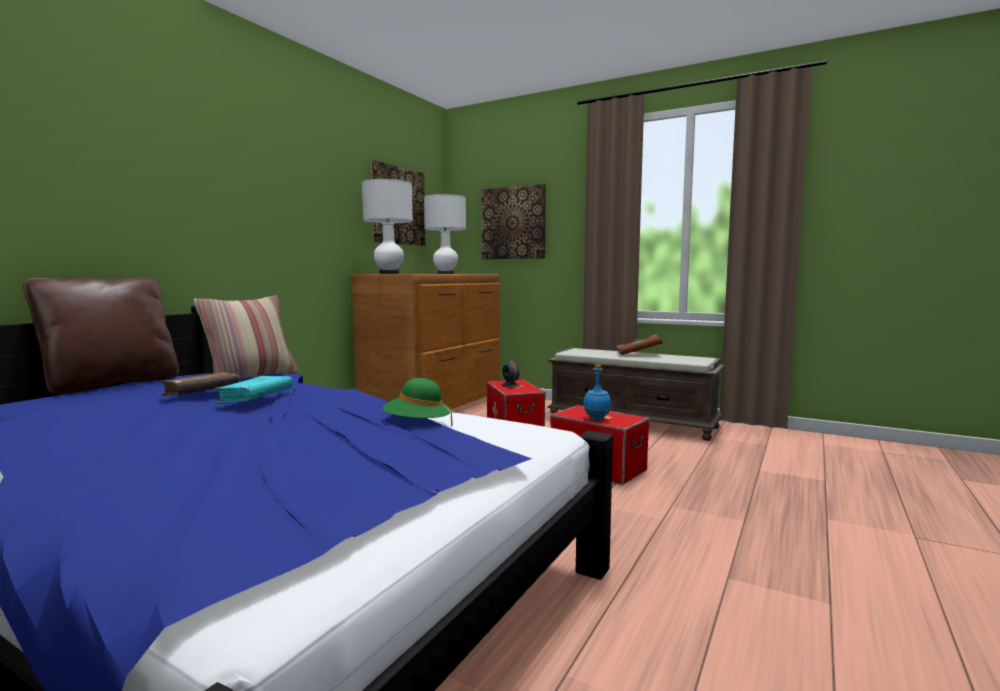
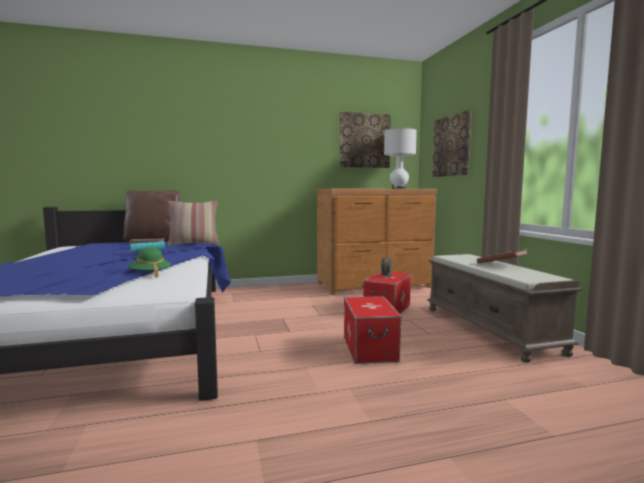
camera: 45 degrees right, 0 degrees up
(389, 273) = (334, 188): white table lamp -> none
(597, 419) = (359, 307): blue bottle -> none

